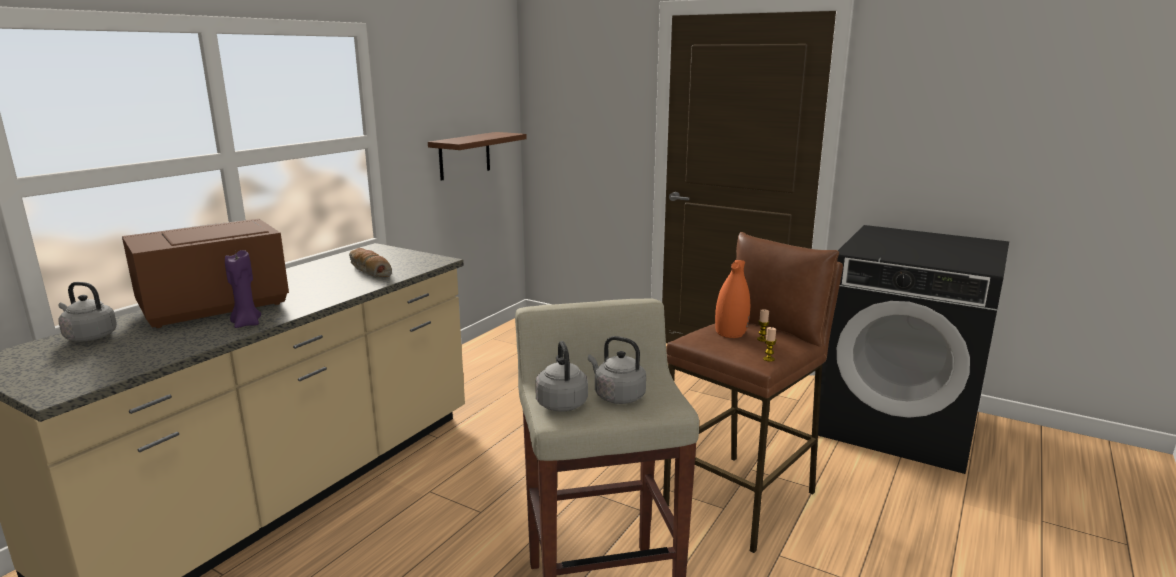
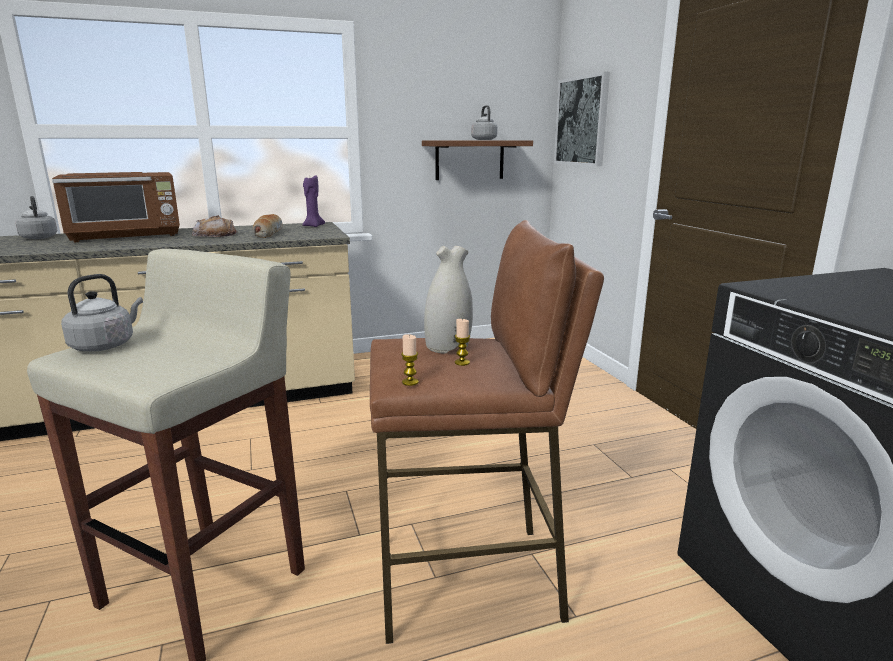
camera: 40 degrees right, 0 degrees up
(212, 307) = (127, 236): brown microwave -> brown microwave turned 150 degrees clockwise
(246, 324) = (107, 245): purple candle -> purple candle (313, 226)
(317, 284) = (215, 235): none -> bread
(562, 113) = (582, 121): none -> picture
(617, 396) = (150, 355): grey kettle -> grey kettle (483, 140)
(731, 332) = (448, 347): orange vase -> white vase

